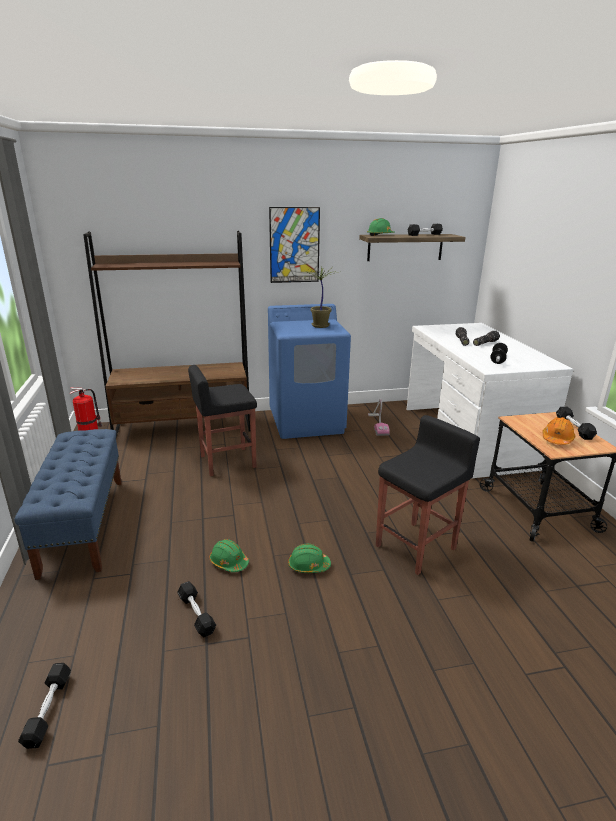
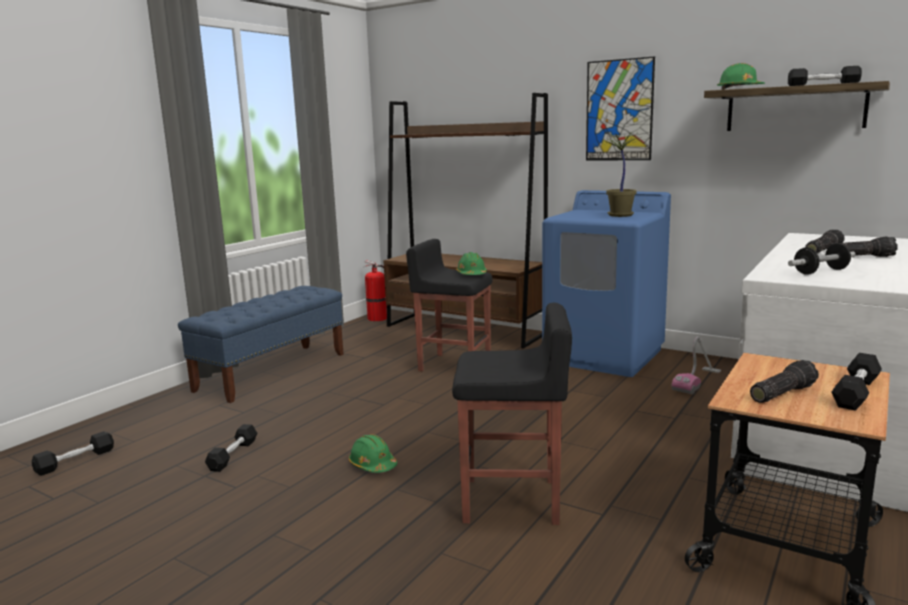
camera: 45 degrees right, 10 degrees down
(229, 562) = (316, 434): green hard hat -> green hard hat (471, 274)
(557, 439) = (781, 393): orange hard hat -> flashlight

